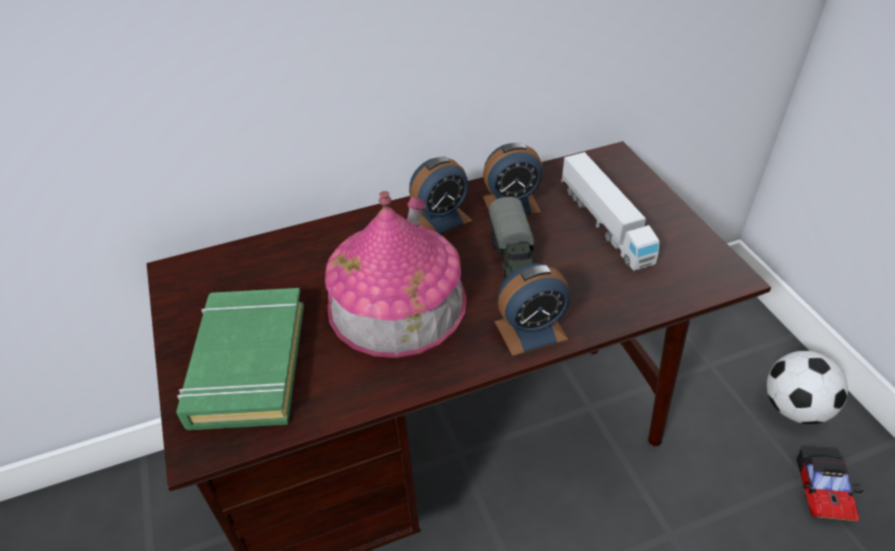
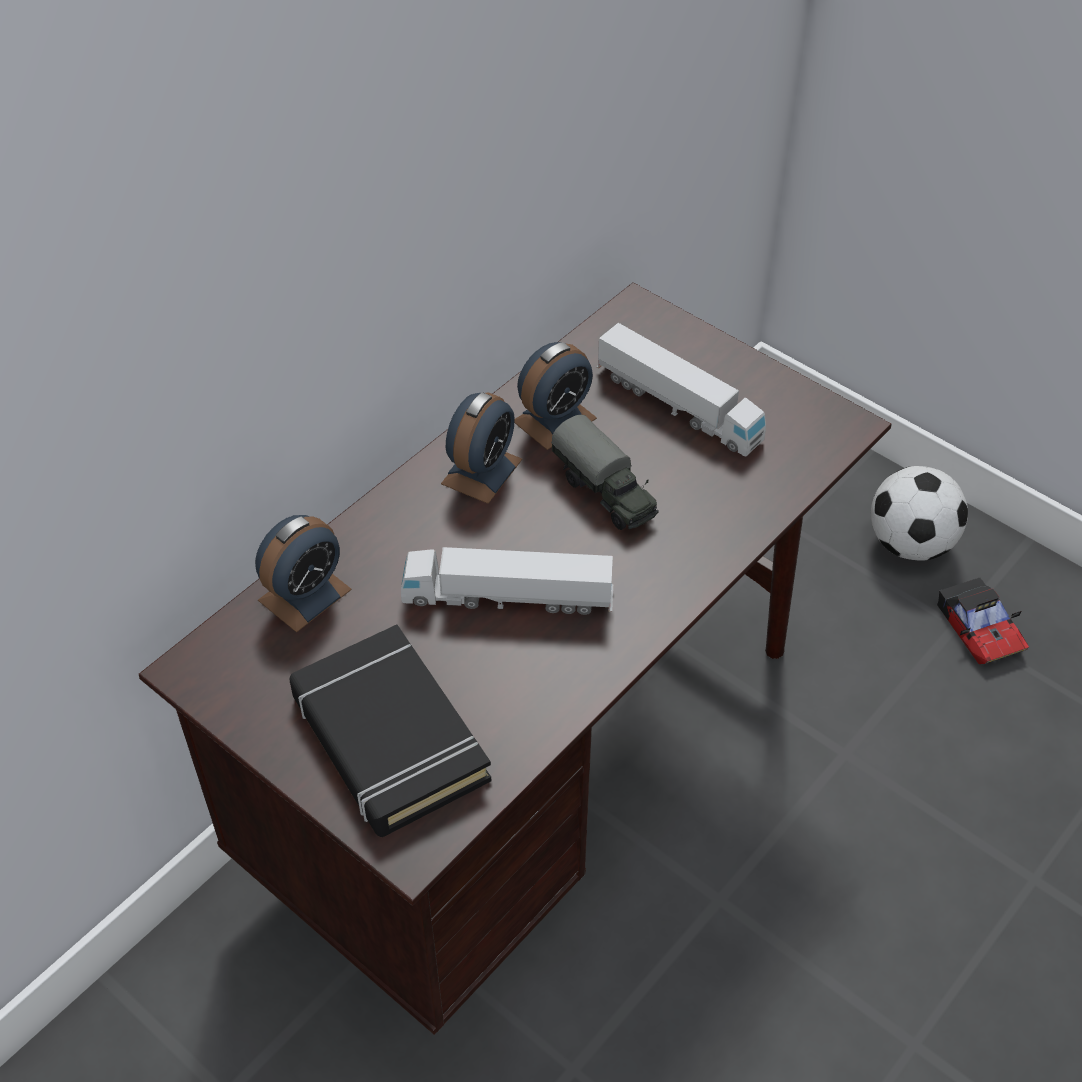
camera: 30 degrees left, 5 degrees up
(247, 364) = (388, 738): green book -> black book
(397, 303) = (507, 597): toy house -> toy truck
(530, 330) = (678, 570): alarm clock -> alarm clock (304, 595)

